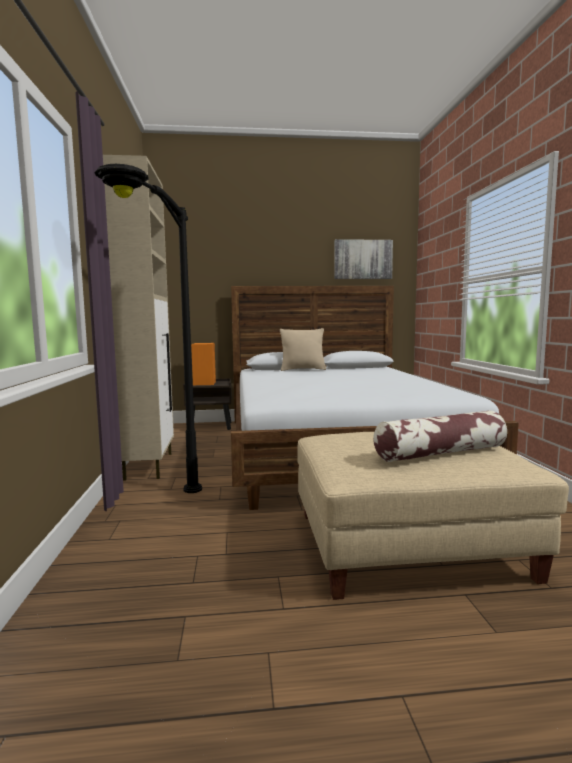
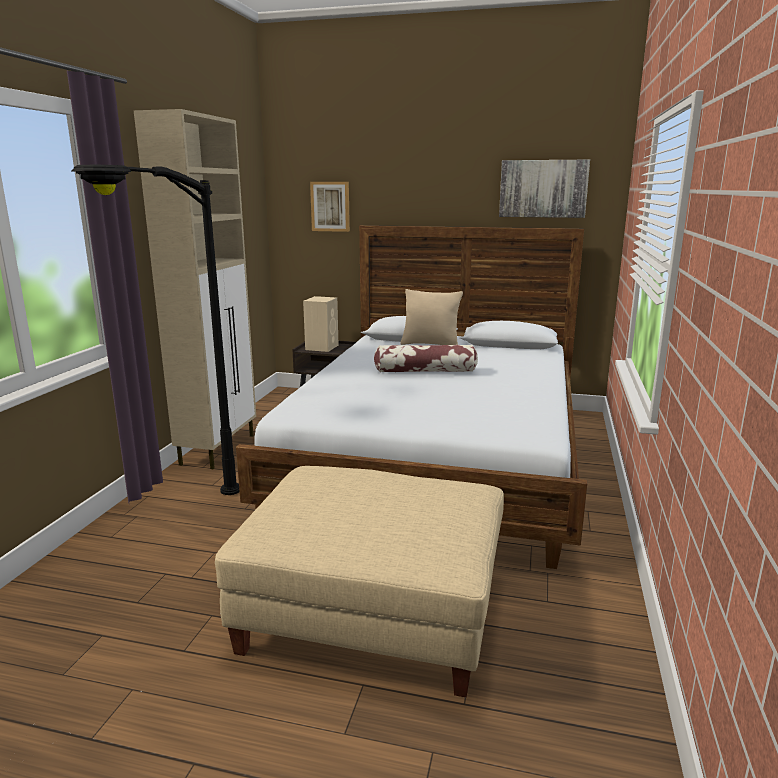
camera: 20 degrees right, 10 degrees up
(204, 273) = (330, 206): none -> picture
(204, 383) = (322, 347): orange speaker -> beige speaker
(440, 453) = (386, 525): pillow -> pillow (425, 371)

